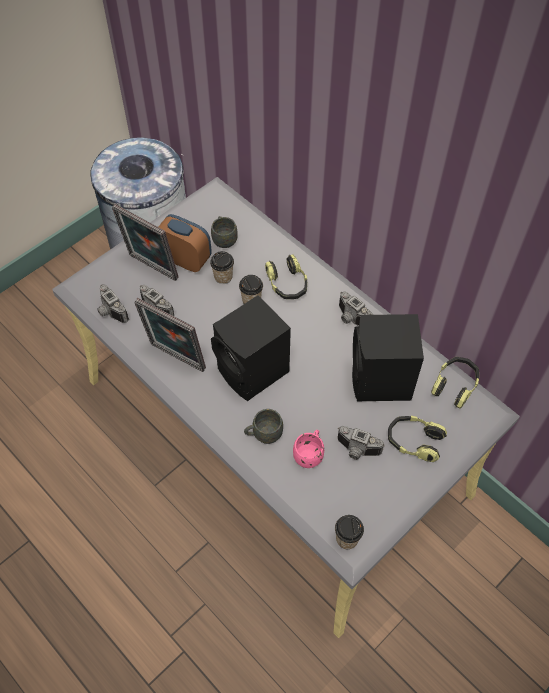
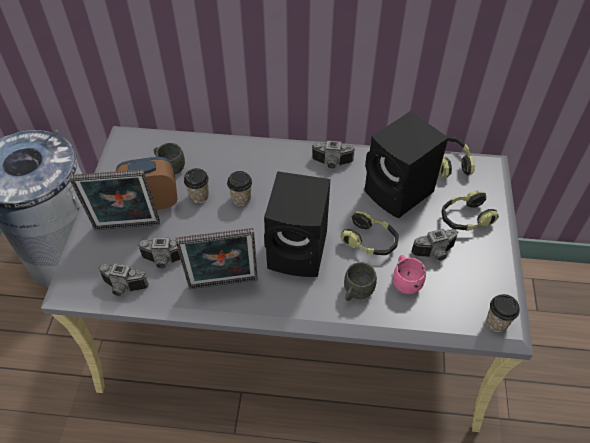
camera: 40 degrees left, 5 degrees down
(287, 284) = (258, 169): headphones -> headphones (370, 241)

